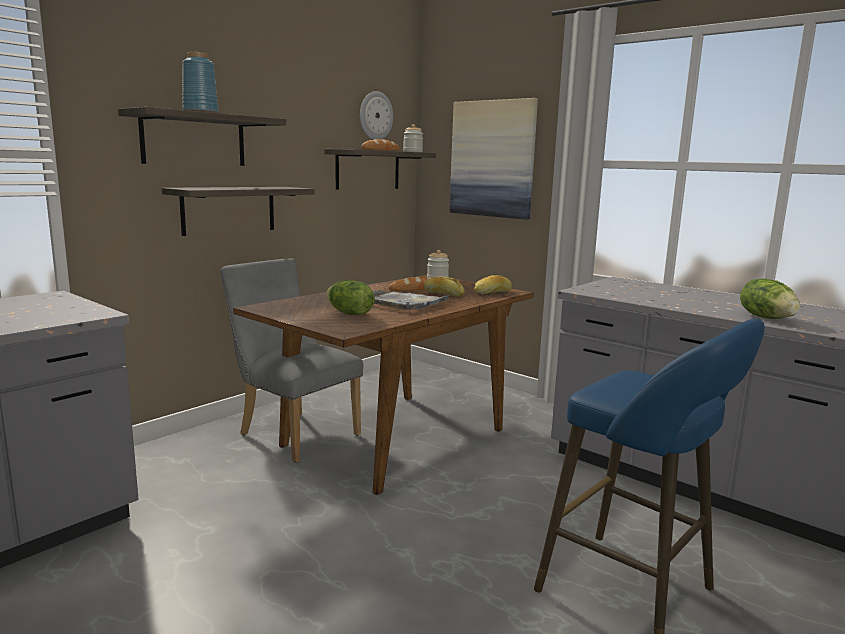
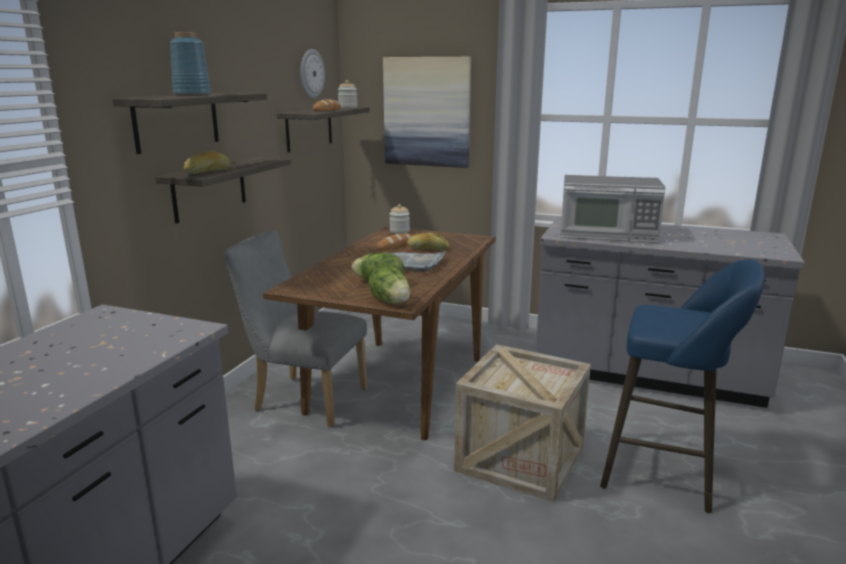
camera: 20 degrees left, 5 degrees up
(463, 536) = (520, 459): none -> crate
(492, 293) = (465, 241): bread -> bread (208, 172)
(646, 295) = (607, 234): none -> microwave
(767, 318) = (709, 246): lettuce -> lettuce (391, 301)

